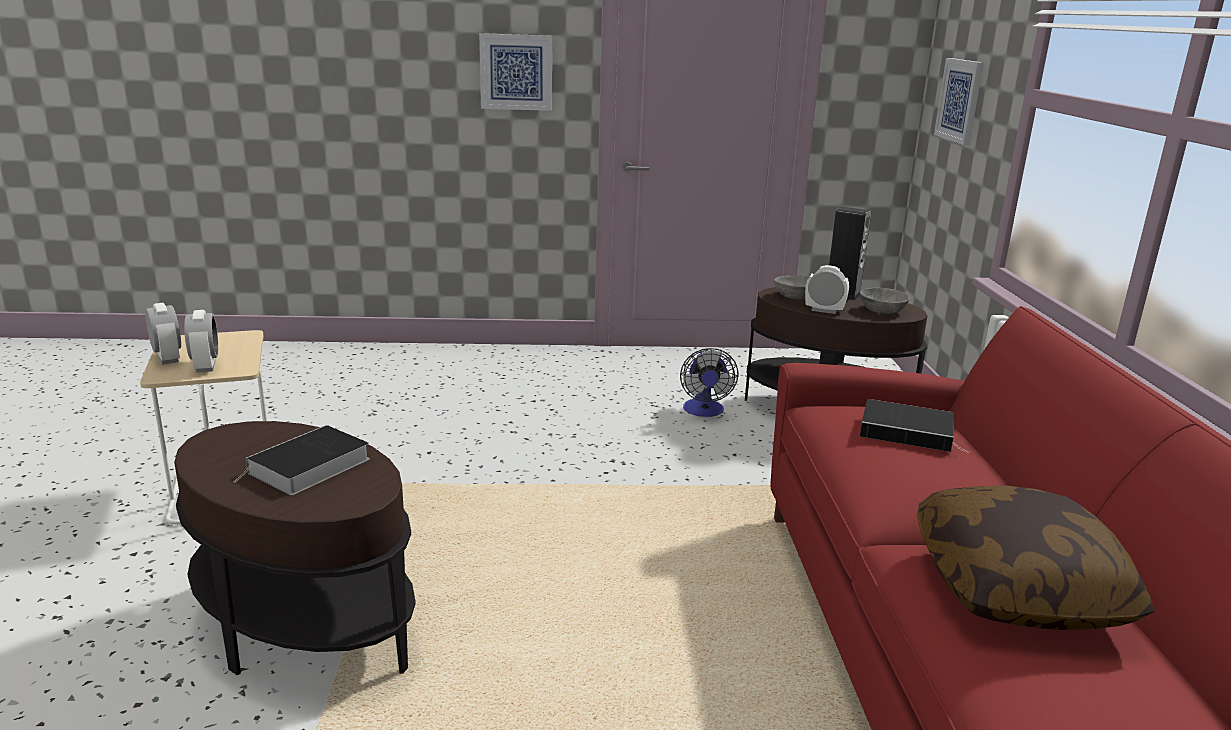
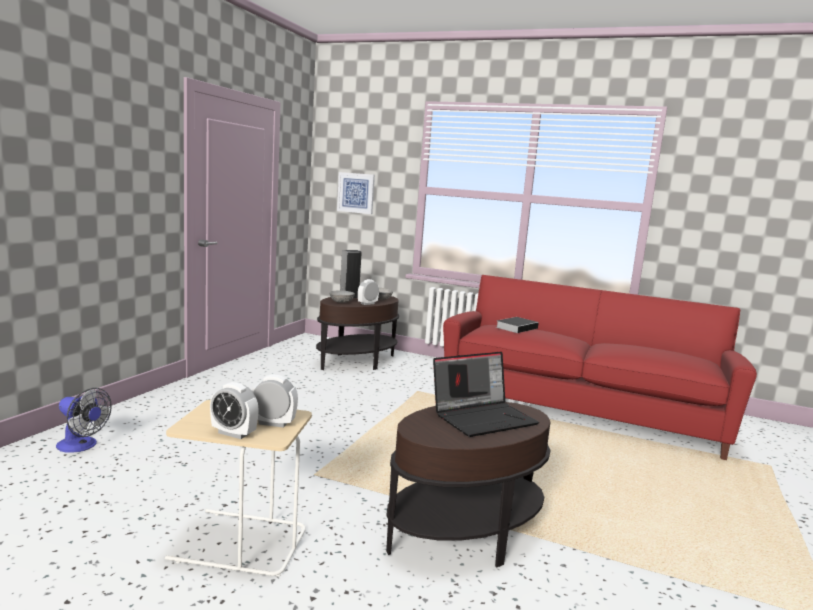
camera: 65 degrees left, 10 degrees down
(167, 358) = (233, 433): alarm clock -> alarm clock turned 150 degrees counterclockwise
(307, 467) = (483, 417): book -> laptop
(516, 72) = (138, 177): picture -> none
(704, 411) = (322, 381): fan -> fan (81, 446)
(1017, 588) = (632, 348): pillow -> none

